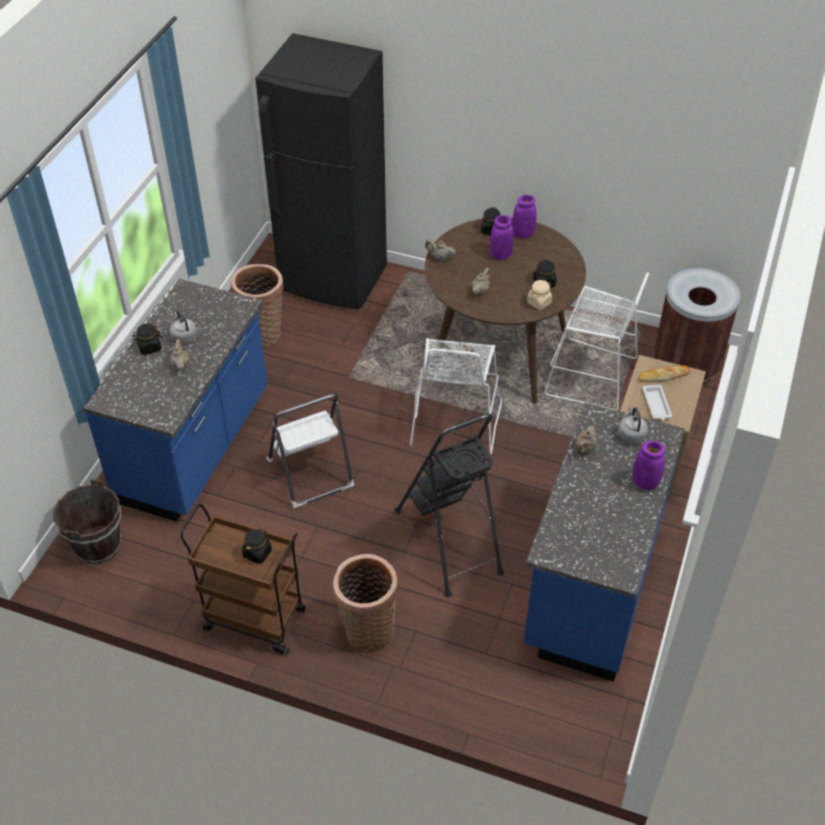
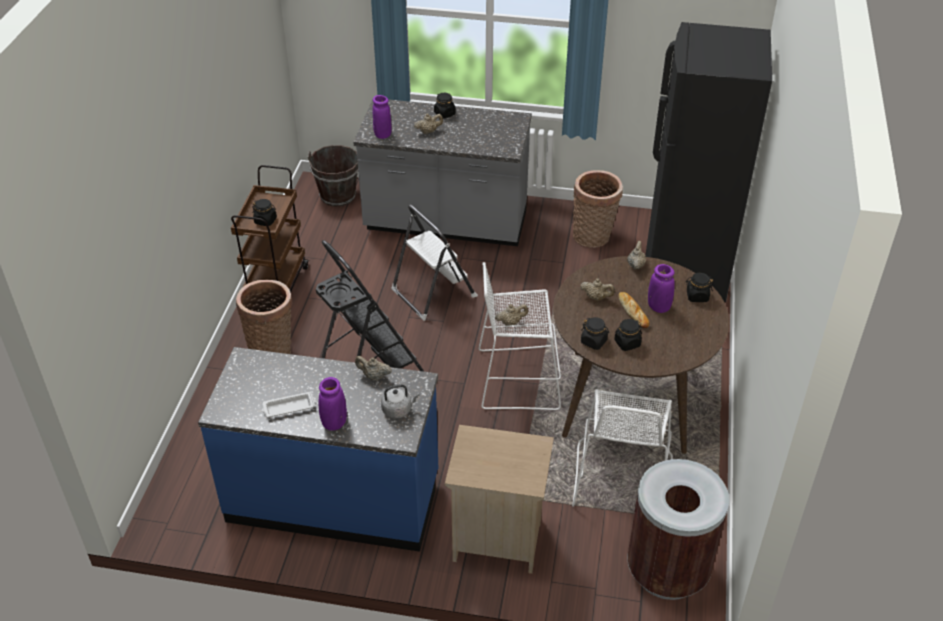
camera: 80 degrees right, 5 degrees down
(184, 337) = (461, 127): grey kettle -> none
(196, 447) = (445, 224): blue counter -> grey counter
(523, 234) = (702, 321): purple vase -> purple vase (382, 134)
(539, 302) = (594, 341): beige jar -> black jar
(656, 405) = (478, 454): white tray -> white tray (288, 407)
(663, 376) = (525, 459): bread -> bread (633, 312)

